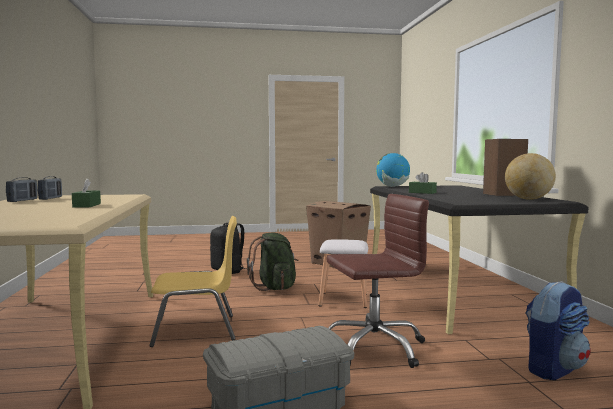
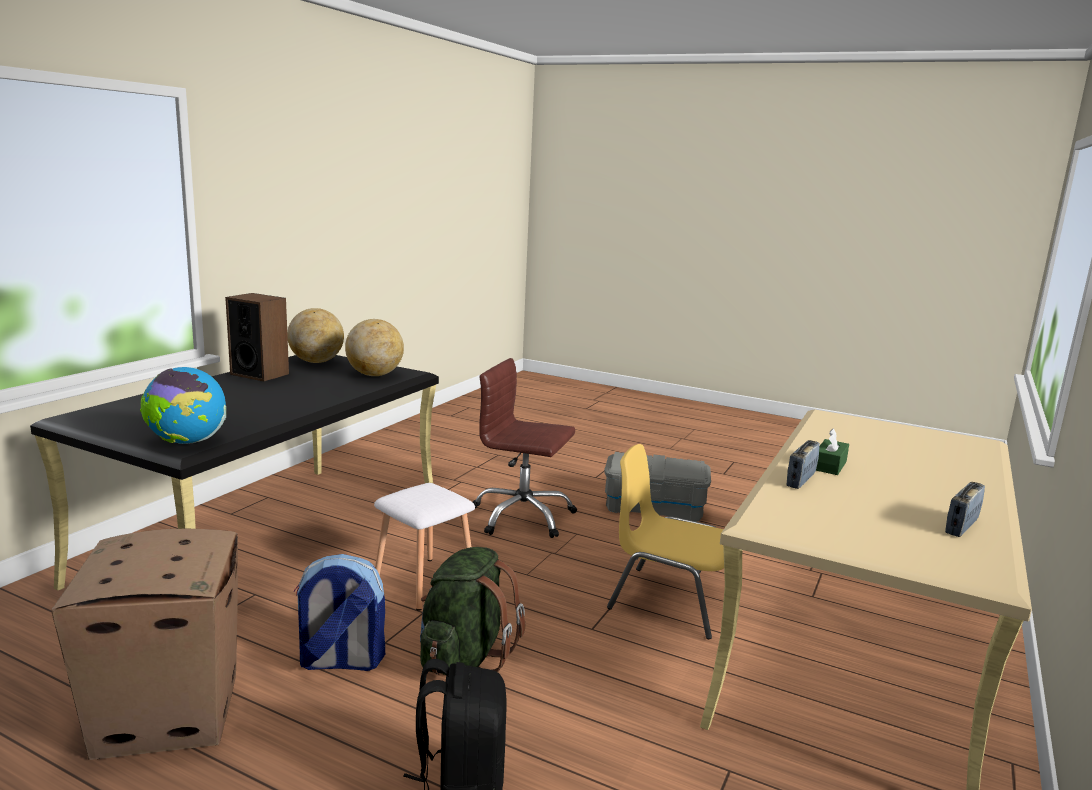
camera: 145 degrees left, 10 degrees up
(50, 198) = (920, 532): radio -> radio (800, 480)
(422, 192) = (305, 402): green tissue box -> none
(465, 200) = (375, 375): none -> globe
(553, 369) = (440, 465): backpack -> backpack (340, 661)

